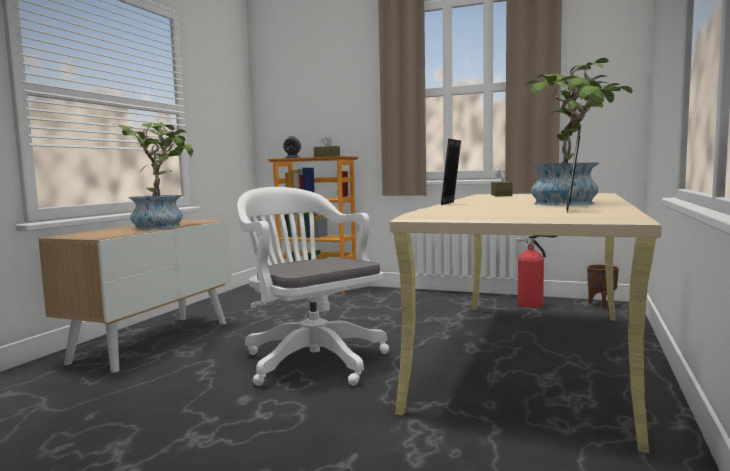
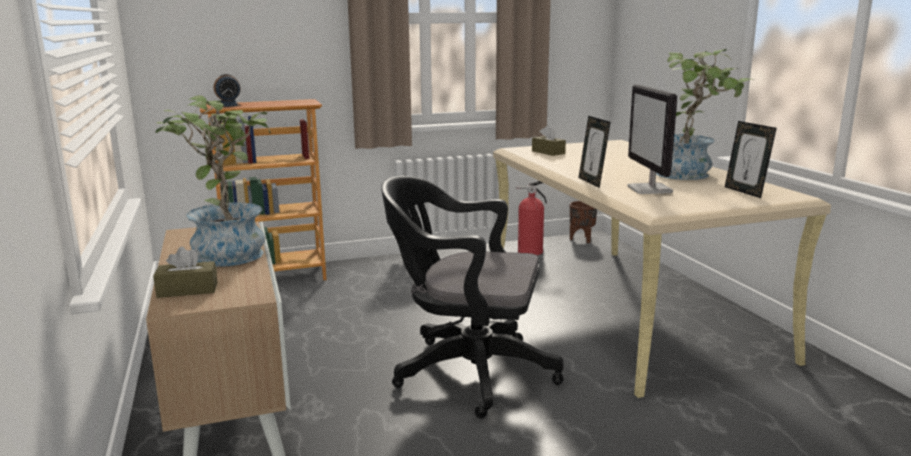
camera: 40 degrees left, 10 degrees up
(310, 359) = (467, 372): white office chair -> black office chair
(327, 157) = (286, 103): brown tissue box -> brown tissue box (187, 290)
(479, 207) = (650, 190): none -> monitor

